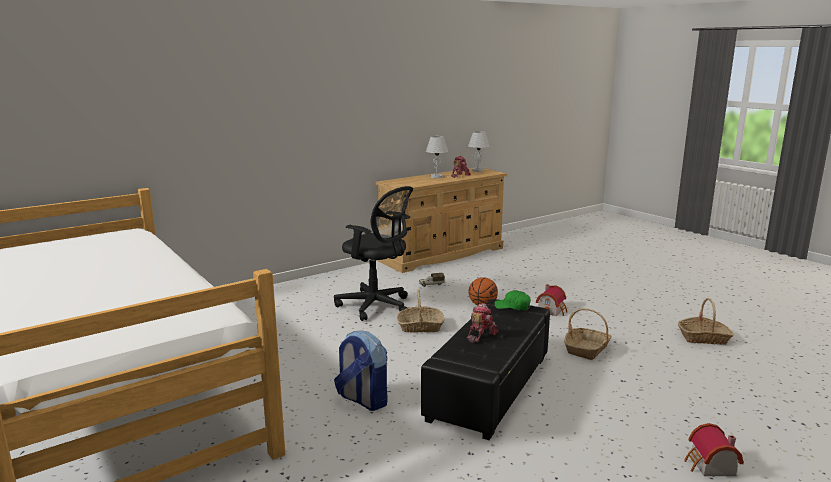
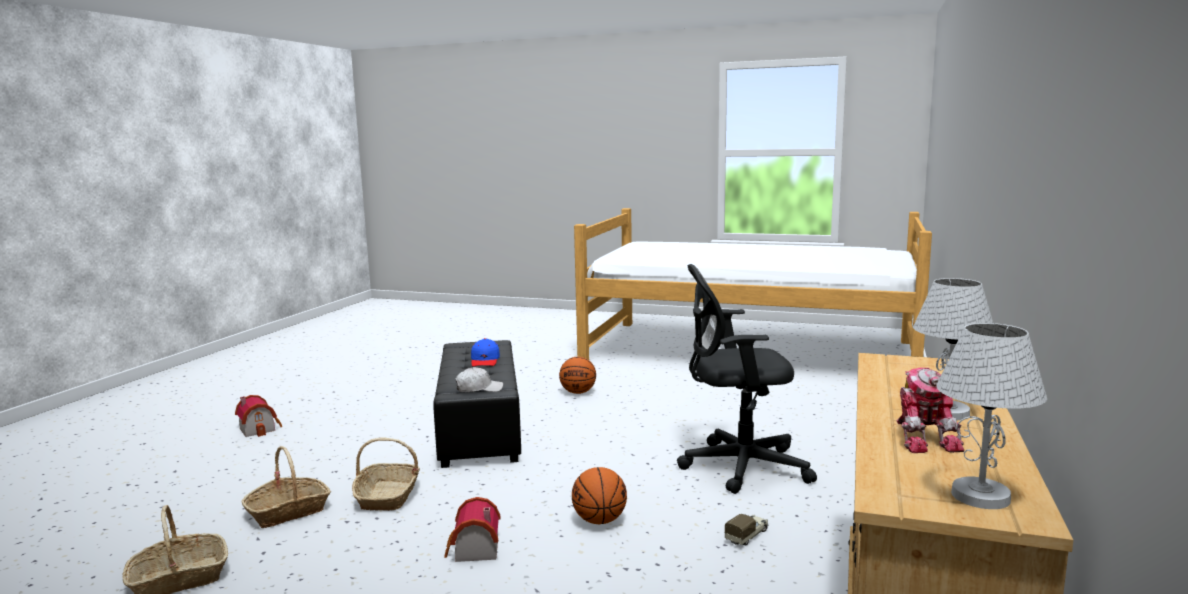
camera: 145 degrees right, 5 degrees down
(362, 400) = (578, 392): backpack -> basketball
(420, 327) = (633, 458): basket -> basket (288, 511)
(480, 335) = (485, 360): toy robot -> blue cap
(512, 307) = (479, 389): green cap -> white cap

